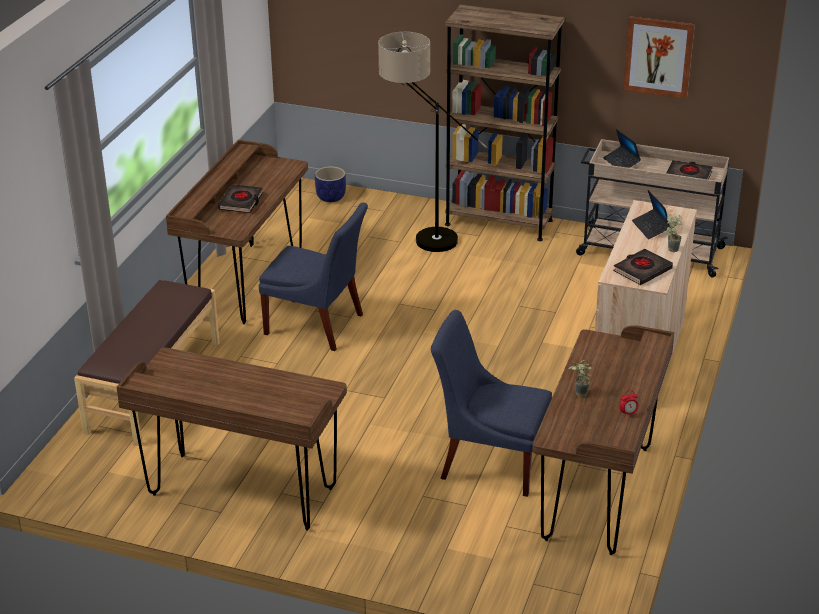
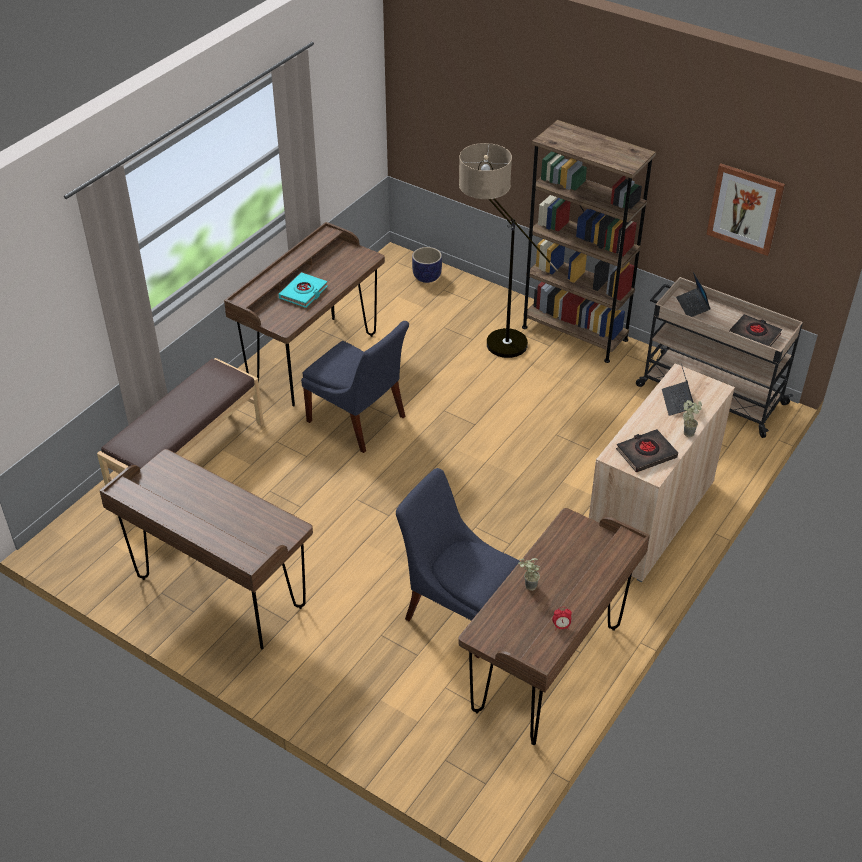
camera: 15 degrees right, 10 degrees up
(241, 202) = (303, 293): black book -> turquoise book

